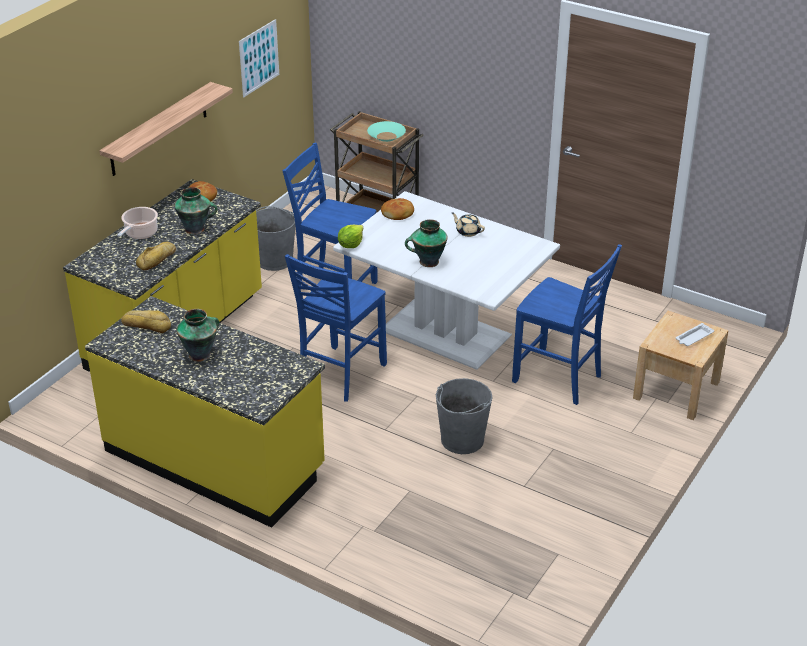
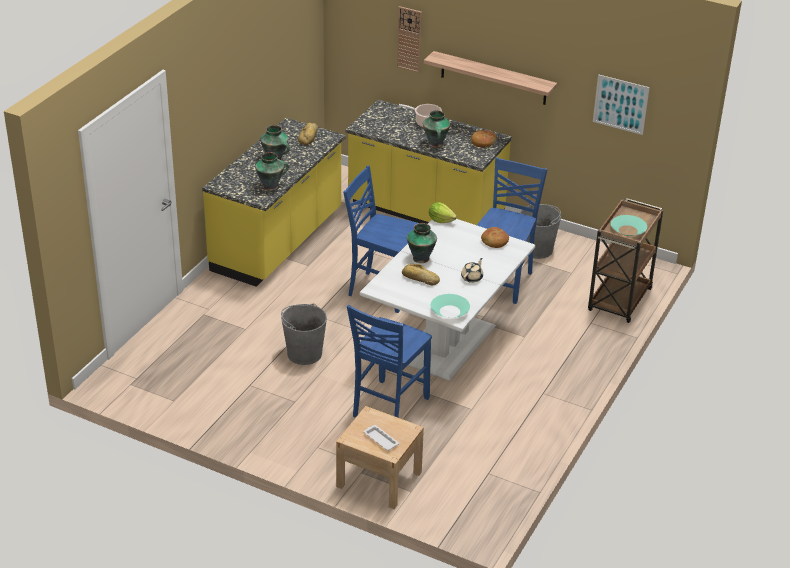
camera: 85 degrees right, 0 degrees up
(72, 159) = (409, 39): none -> wall clock
(157, 259) = (391, 133): bread -> bread (420, 278)
(272, 358) = (271, 186): none -> vase
(530, 249) = (450, 311): none -> turquoise bowl

